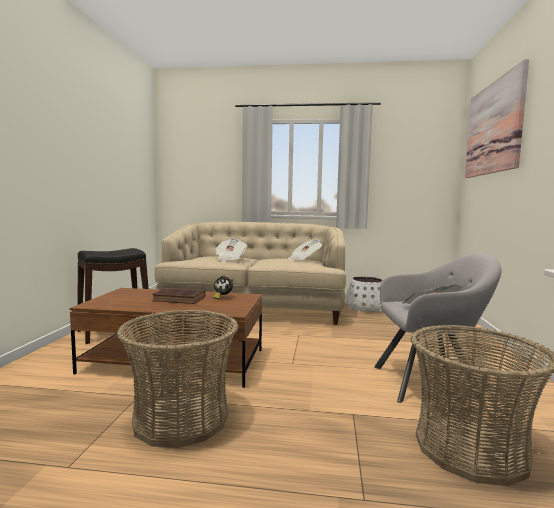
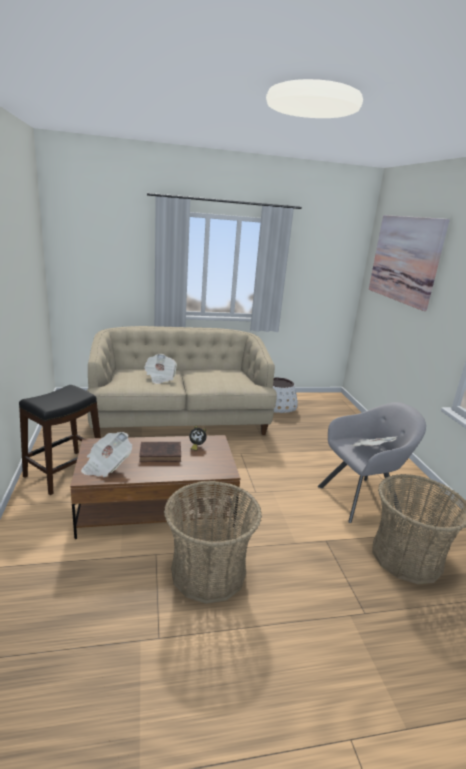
camera: 20 degrees left, 15 degrees up
(304, 259) = (231, 373): newspaper -> newspaper (106, 465)

